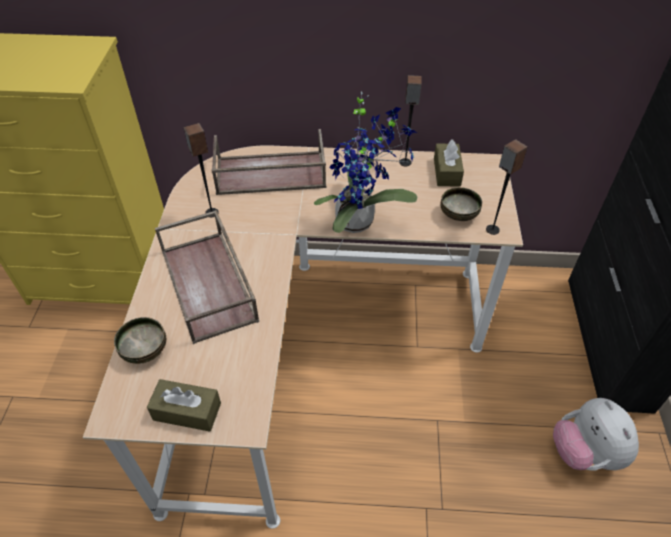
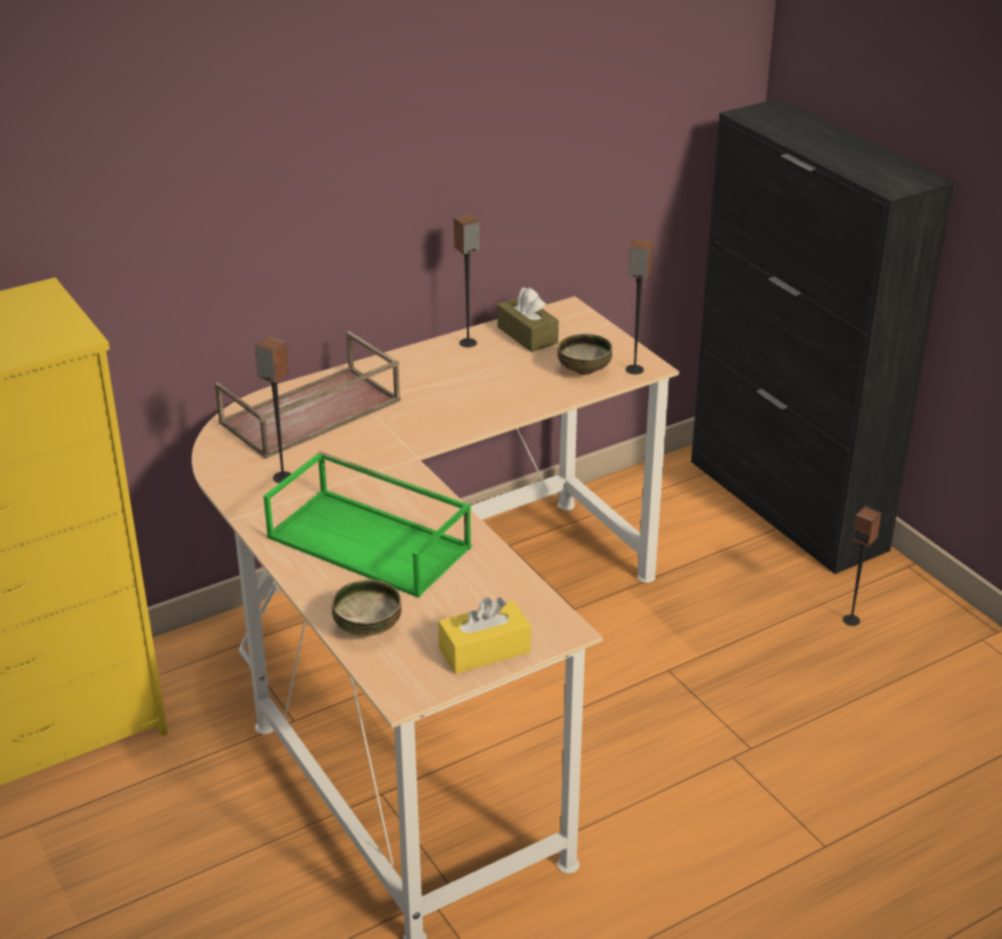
camera: 35 degrees left, 15 degrees down
(187, 411) = (484, 650): brown tissue box -> yellow tissue box
(210, 285) = (371, 542): brown tray -> green tray
(360, 221) = (479, 416): potted plant -> none
(584, 452) = (851, 620): plush toy -> speaker

